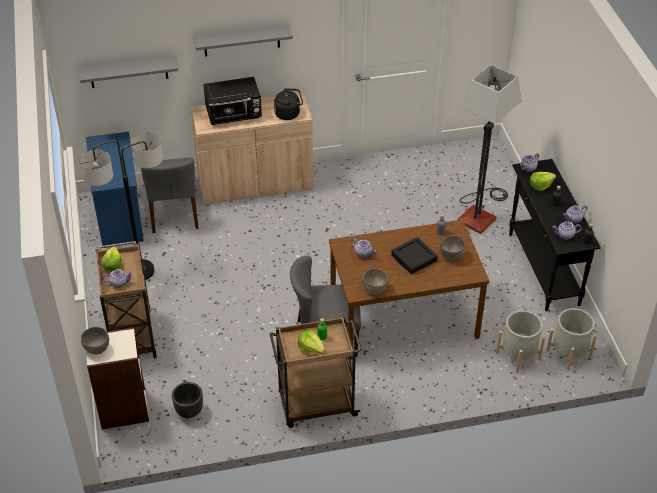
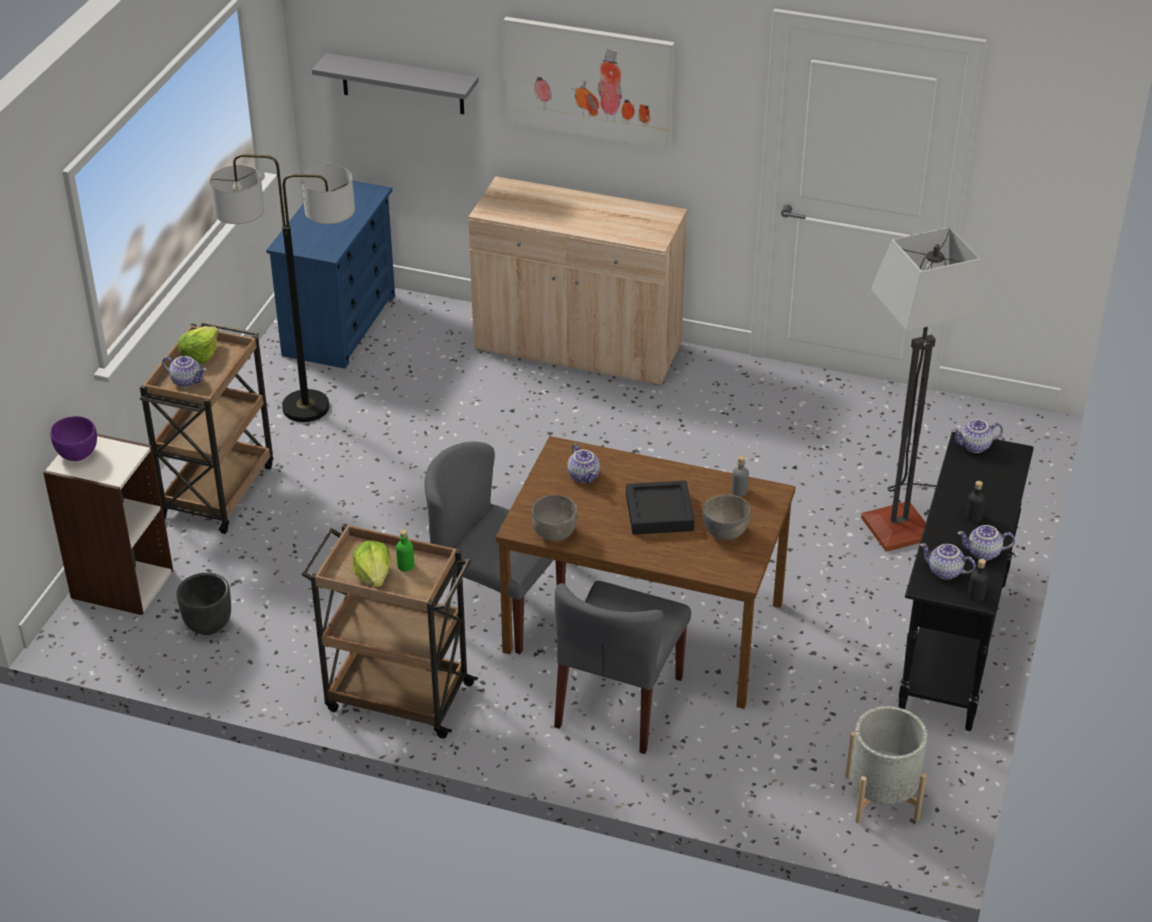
camera: 30 degrees right, 5 degrees down
(97, 348) = (77, 454): grey bowl -> purple bowl
(174, 213) = (422, 346): grey chair -> grey chair (619, 703)
(234, 115) = (549, 207): black microwave -> none
(241, 40) = (589, 81): grey shelf -> picture
(289, 113) = (635, 232): black kettle -> none
(518, 355) = (788, 763): grey planter -> none
(540, 185) = (972, 480): lettuce -> none

